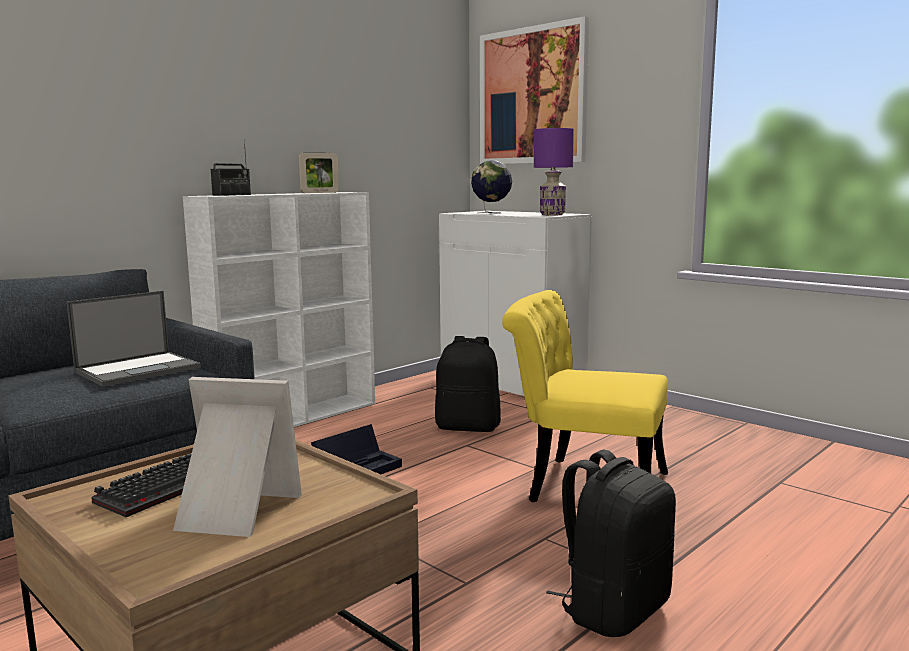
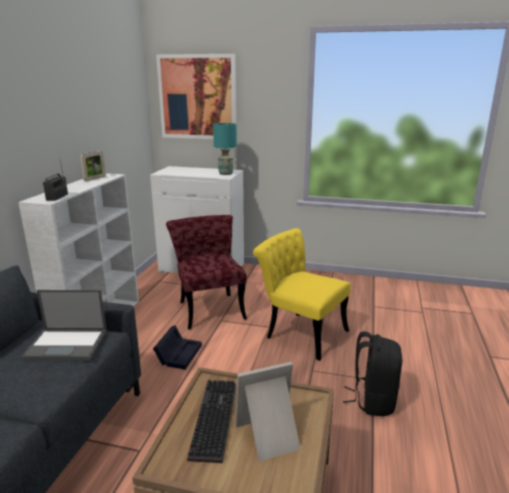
camera: 30 degrees left, 10 degrees up
(139, 369) = (67, 344): laptop -> laptop turned 75 degrees clockwise
(468, 427) = (209, 307): black backpack -> red chair
(491, 213) = (185, 173): globe -> none
(552, 215) = (225, 173): purple table lamp -> turquoise table lamp
(583, 485) = (299, 332): yellow chair -> yellow chair turned 45 degrees clockwise

